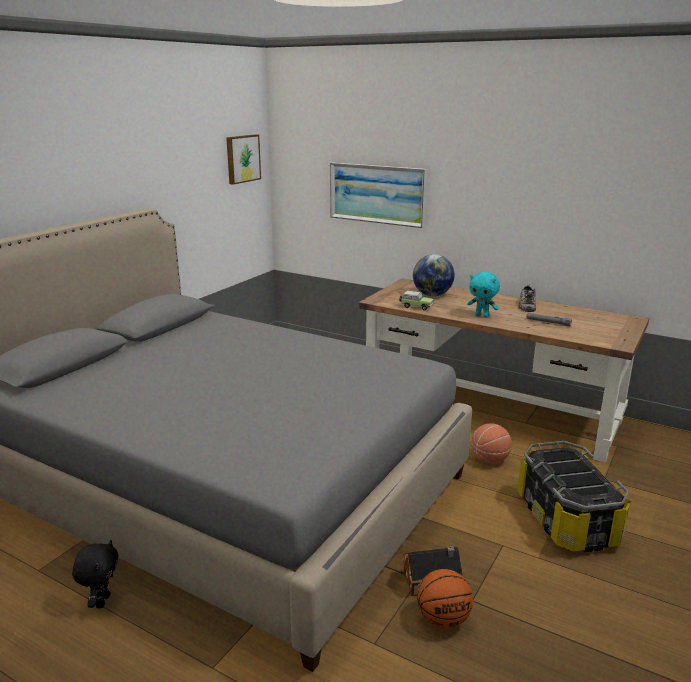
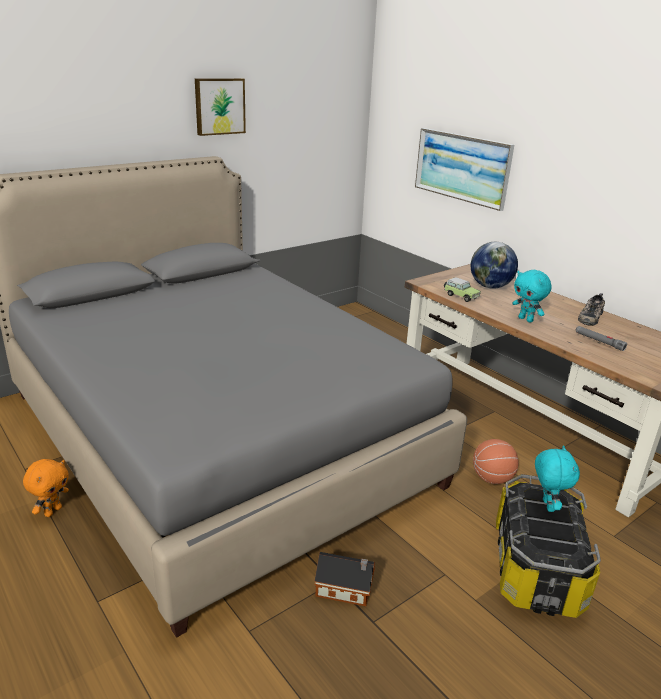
camera: 20 degrees right, 5 degrees up
(102, 601) = (52, 511): black plush toy -> orange plush toy
(242, 158) = (334, 115): picture -> picture (219, 106)
(443, 619) = (330, 631): basketball -> none
(564, 462) = (546, 505): none -> turquoise plush toy

